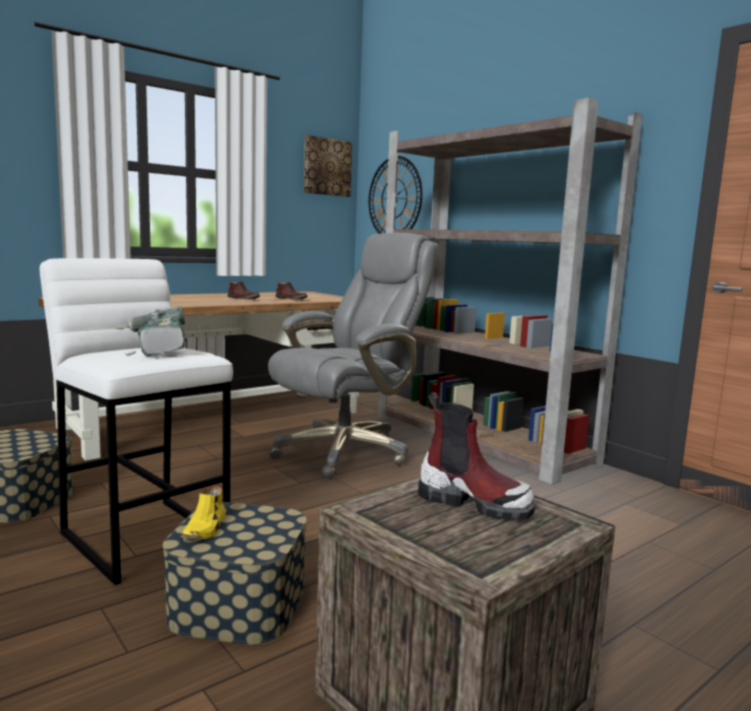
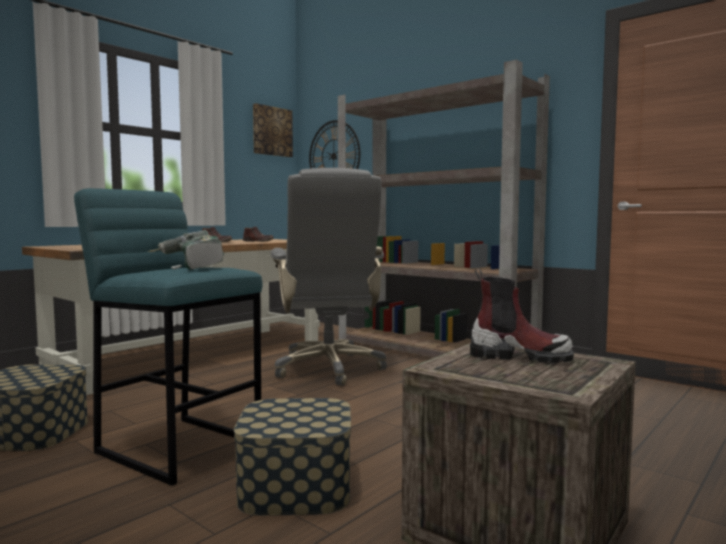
camera: 10 degrees left, 5 degrees down
(142, 536) = (176, 447): white stool -> turquoise stool
(205, 528) = (265, 417): yellow shoe -> none
(348, 454) = (328, 370): grey office chair -> grey office chair turned 135 degrees clockwise

